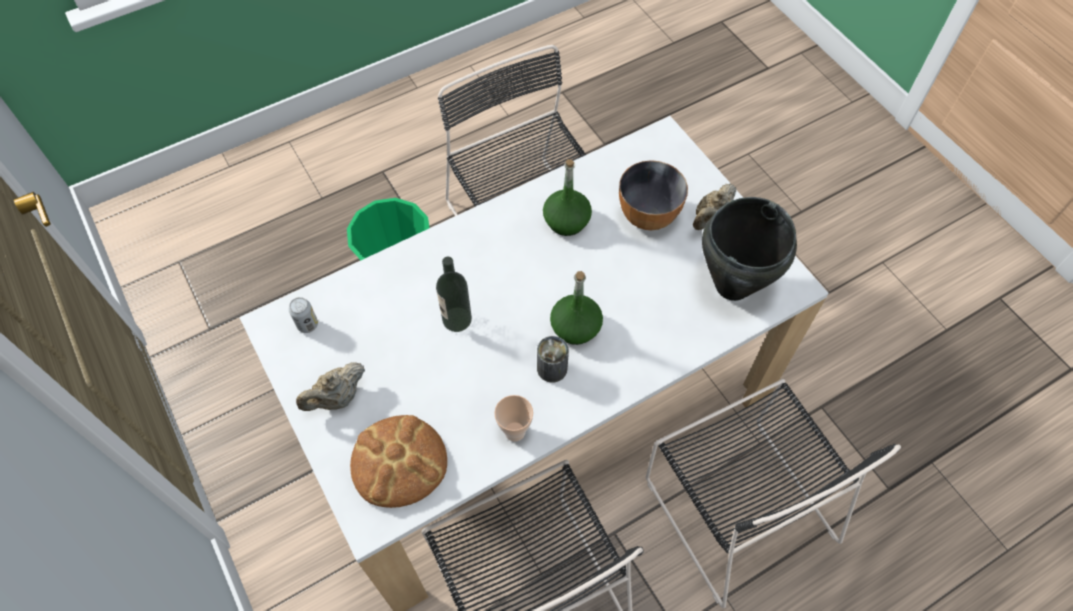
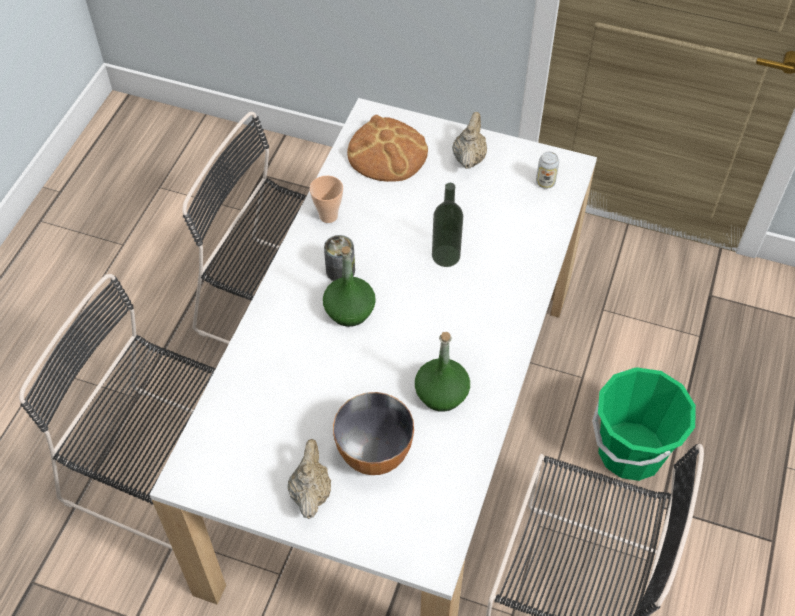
camera: 140 degrees right, 5 degrees down
(731, 286) = (245, 437): black cooking pot -> none

